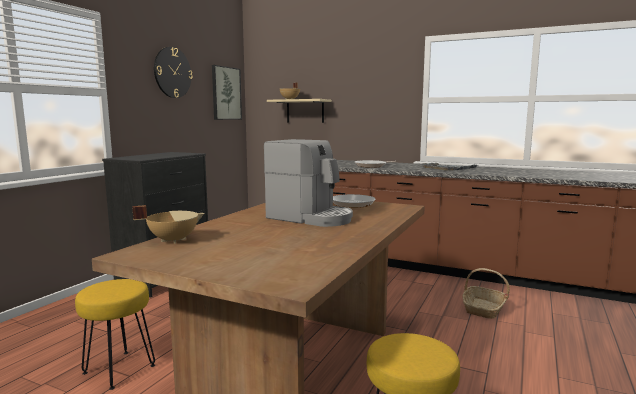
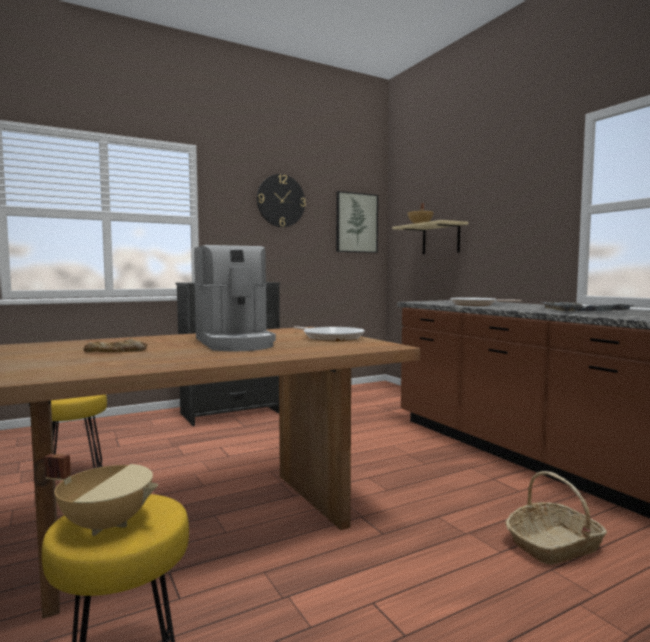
camera: 35 degrees right, 5 degrees down
(173, 240) = (60, 343): beige cooking pot -> beige cooking pot (107, 524)
(263, 239) = (116, 351): none -> bread

